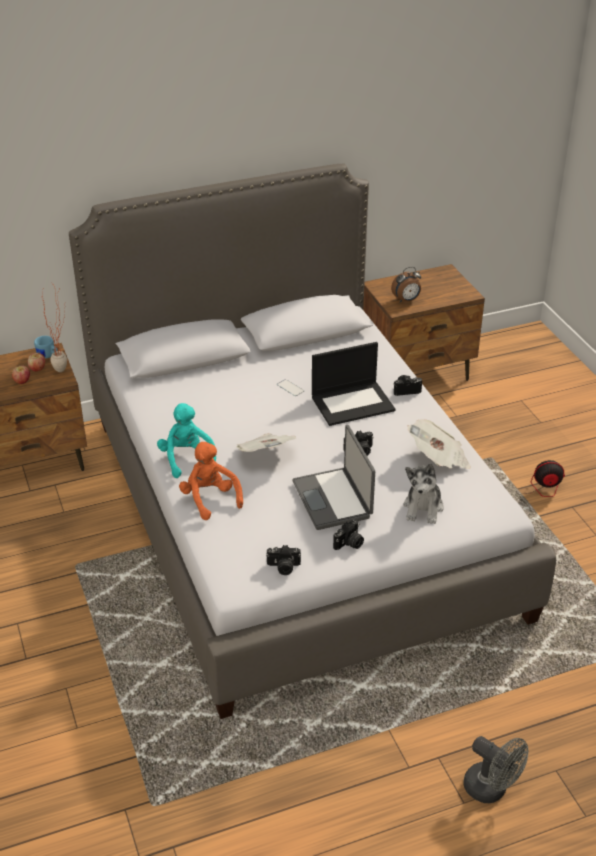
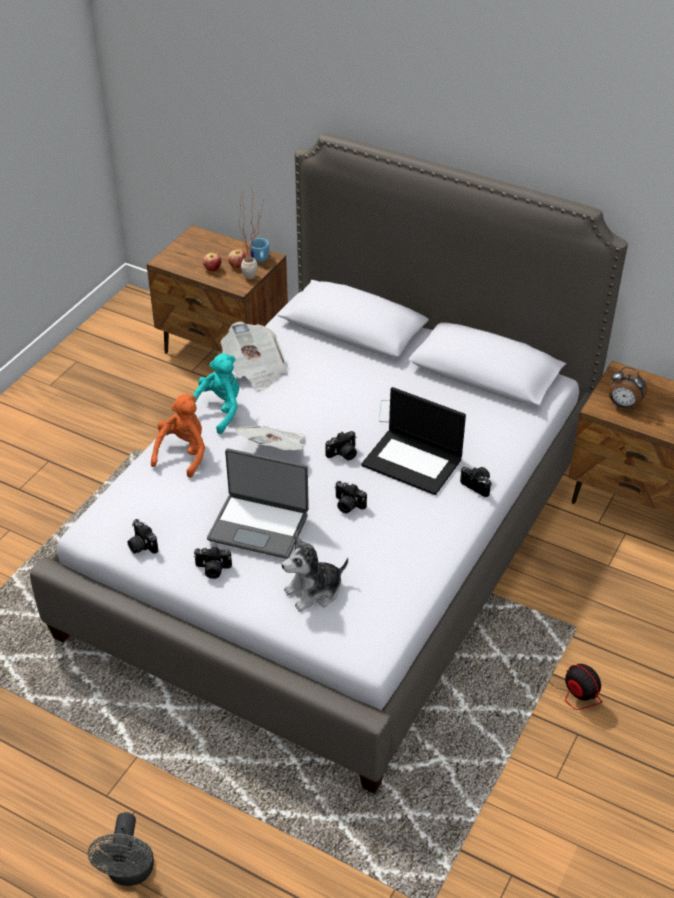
camera: 50 degrees right, 5 degrees up
(308, 427) = (343, 454): none -> camera
(333, 499) = (259, 526): laptop -> laptop turned 105 degrees counterclockwise
(438, 459) = (398, 564): newspaper -> newspaper (254, 370)

